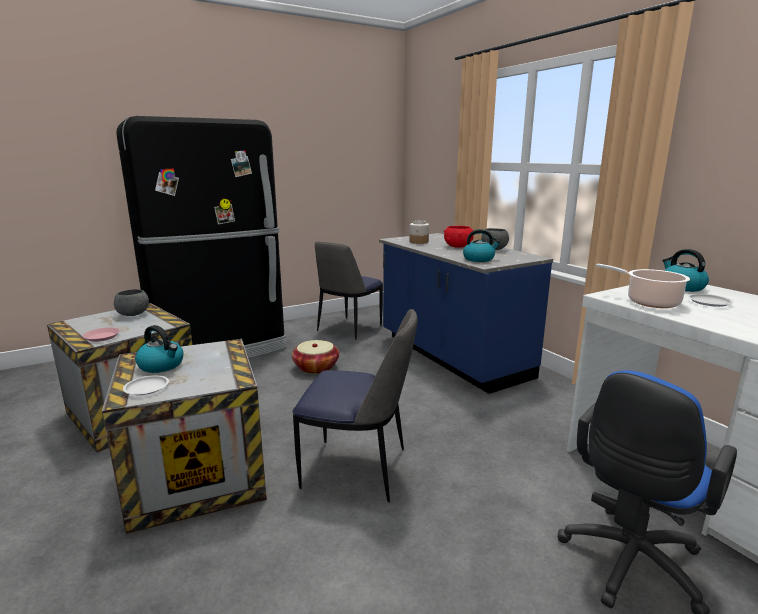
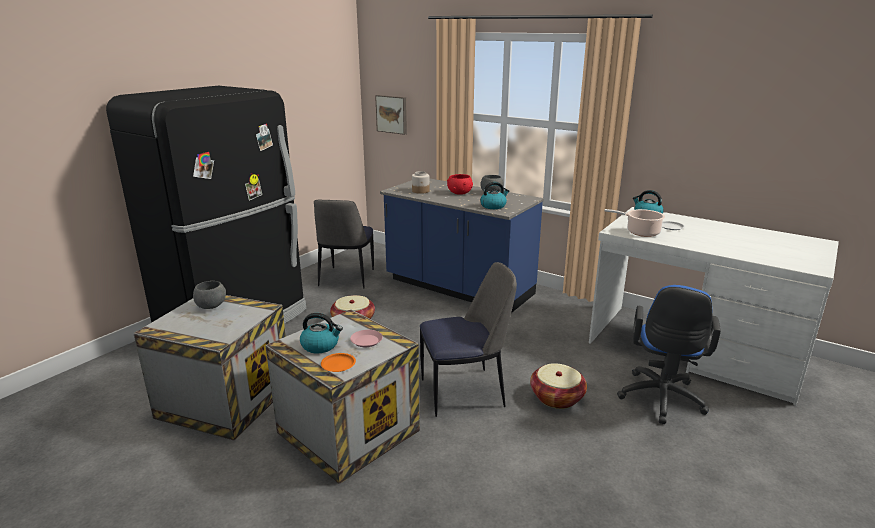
camera: 25 degrees left, 5 degrees up
(102, 337) = (220, 333): pink plate -> pink plate (366, 341)
(147, 388) = (338, 365): white plate -> orange plate
(425, 170) = (392, 114): none -> picture
(467, 511) = (557, 398): none -> basket

